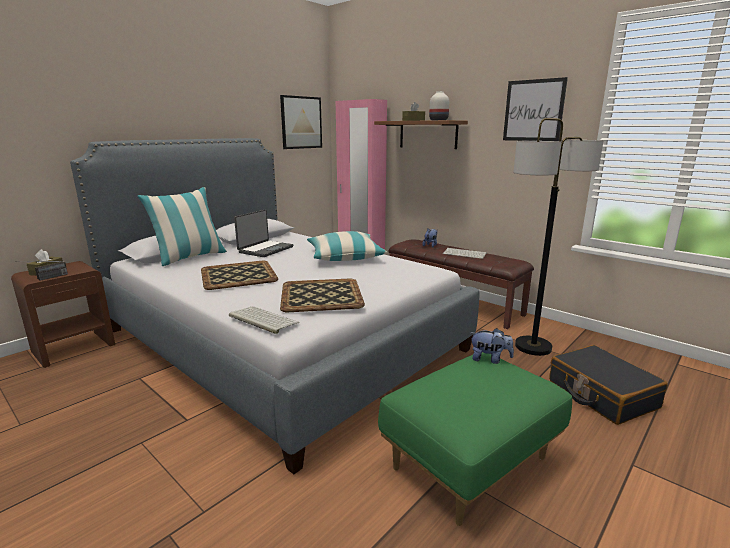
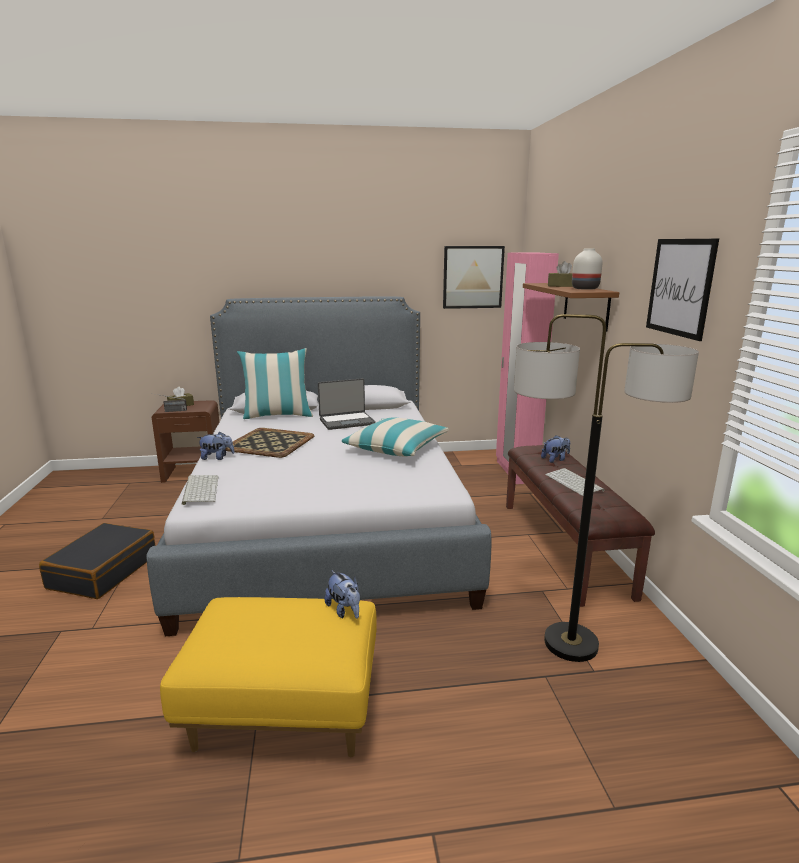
camera: 40 degrees right, 0 degrees up
(211, 297) = (217, 458): none -> plush toy
(320, 296) = (279, 483): tray -> none
(470, 465) = (282, 715): green ottoman -> yellow ottoman
(601, 394) = (552, 744): black suitcase -> black suitcase (103, 571)

